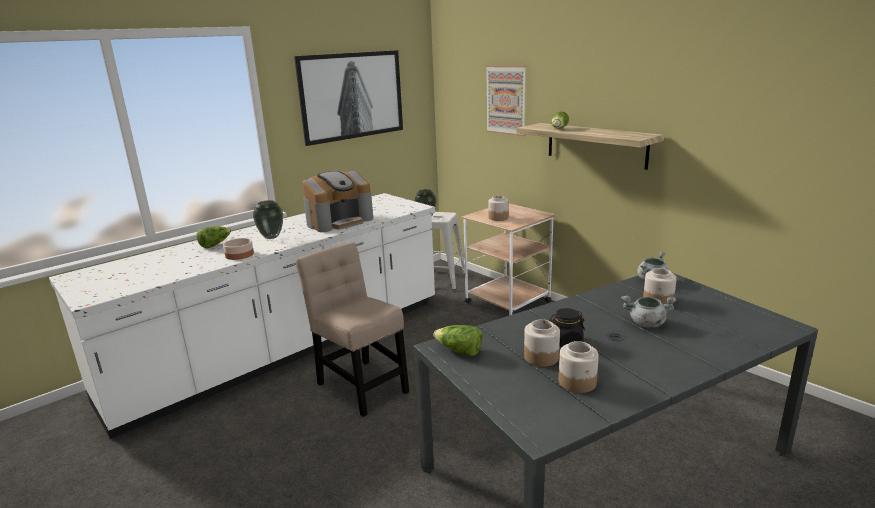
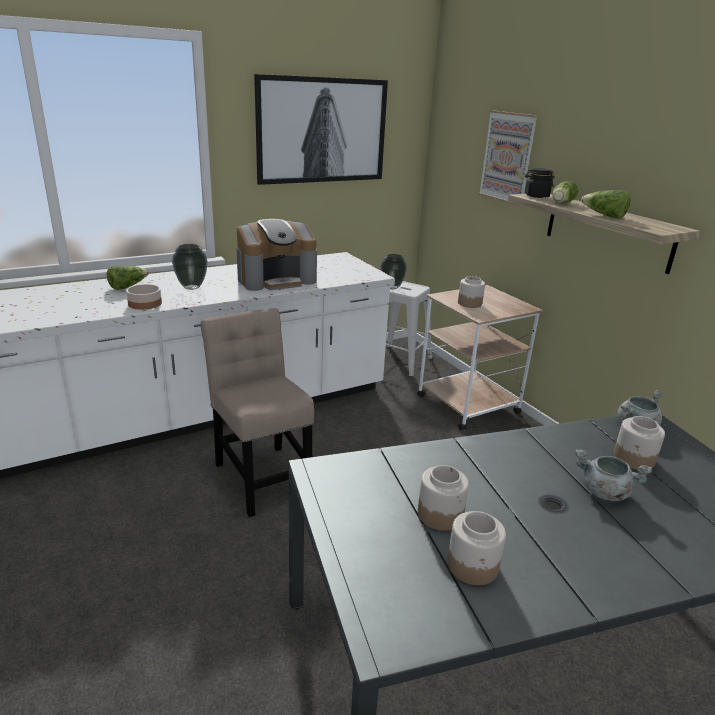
camera: 10 degrees right, 5 degrees up
(459, 351) = (340, 482): lettuce -> lettuce (604, 215)
(566, 341) = (483, 497): black jar -> black jar (536, 196)

